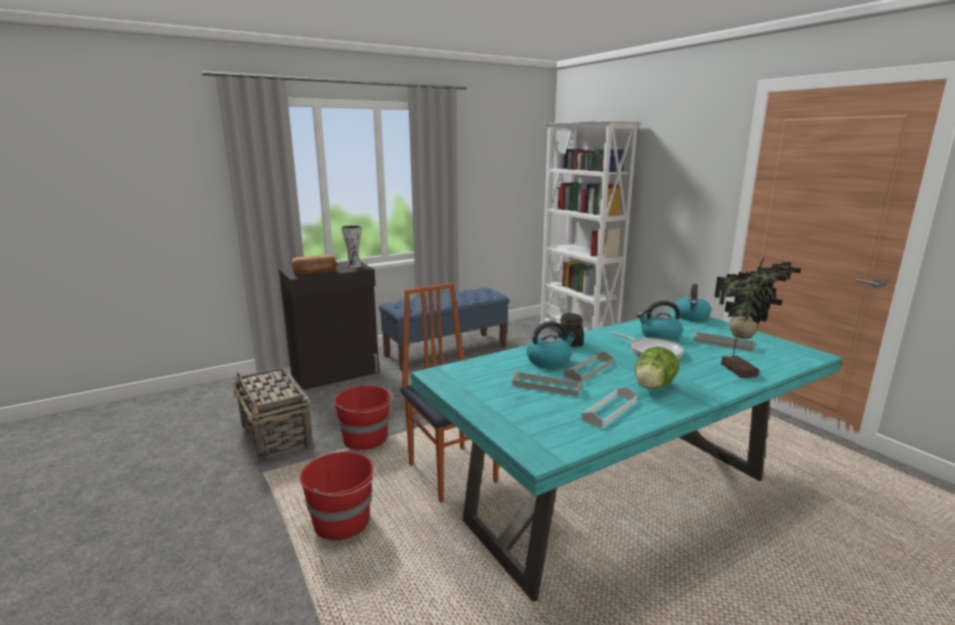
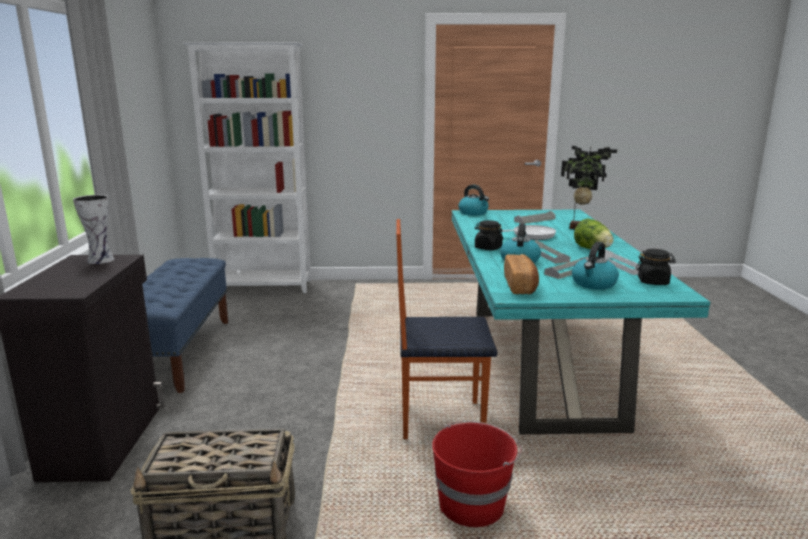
camera: 60 degrees left, 0 degrees up
(315, 273) = (85, 282): bread -> bread (521, 285)
(366, 439) = (320, 455): red bucket -> none
(568, 434) = (653, 282): none -> black jar
(659, 336) = (503, 227): kettle -> kettle (593, 284)

